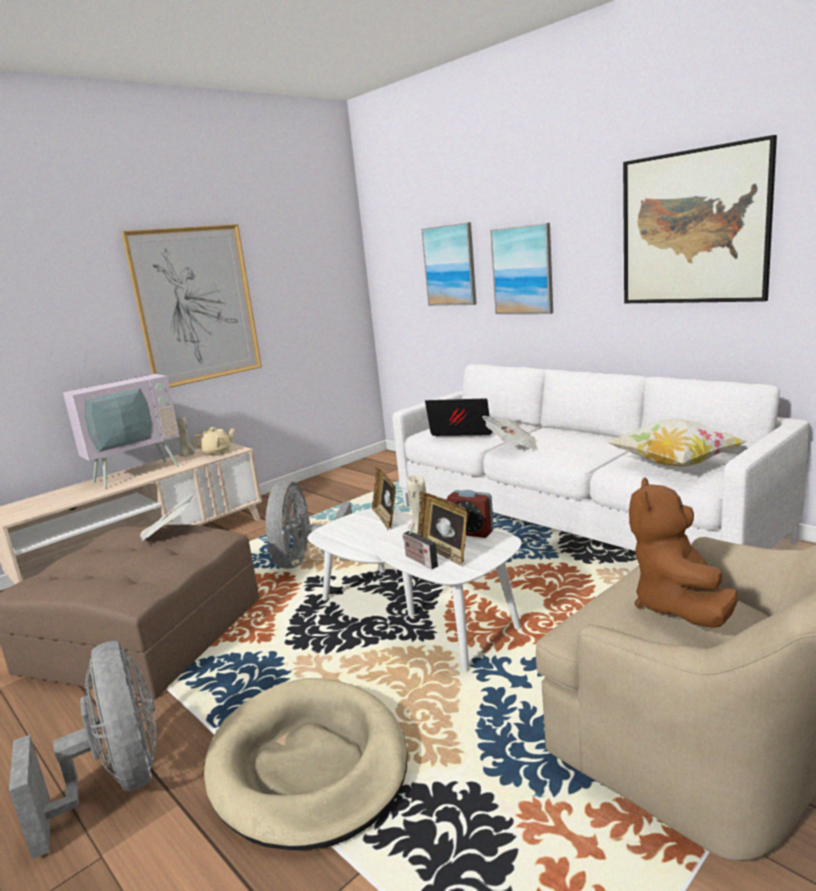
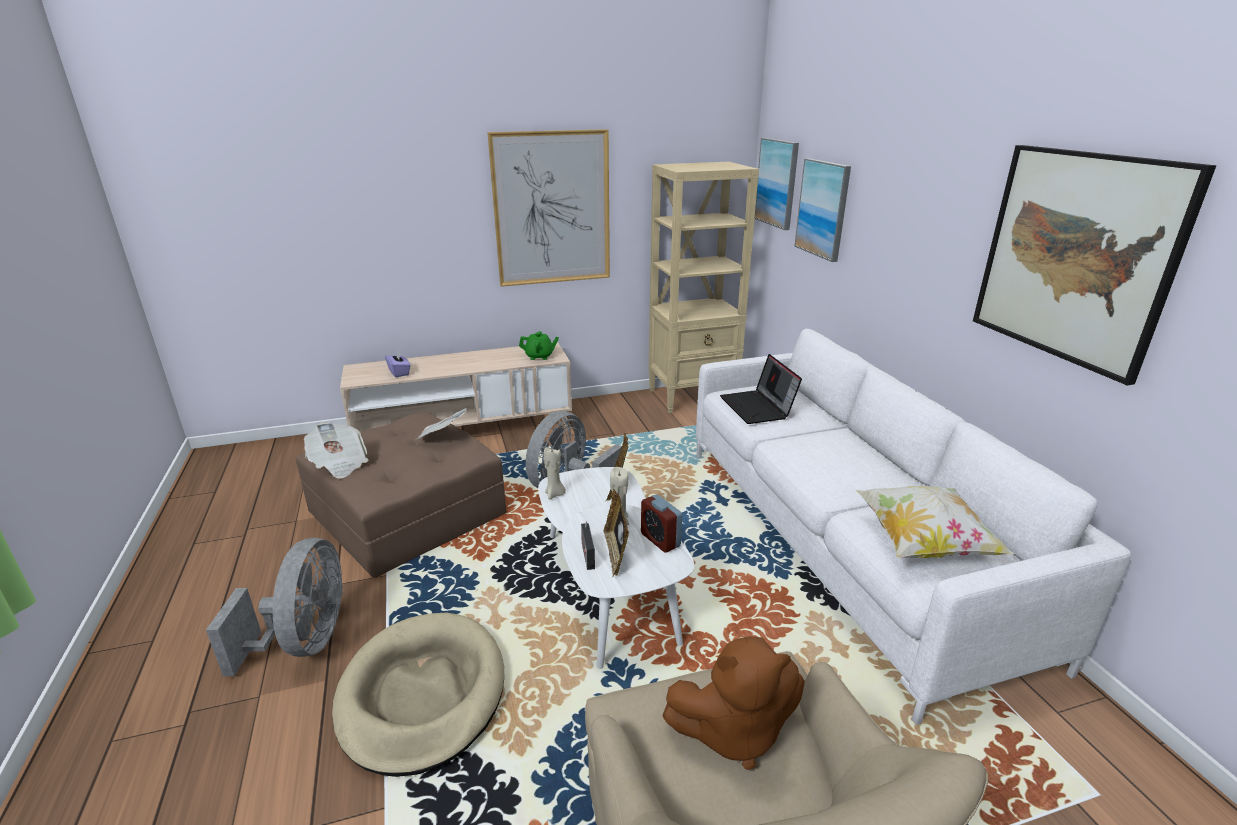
camera: 25 degrees right, 10 degrees up
(67, 498) = (399, 372): none -> purple tissue box
(134, 473) = (464, 359): television -> none
(187, 455) = (516, 351): beige candle -> beige candle (555, 494)
(217, 453) = (539, 356): beige teapot -> green teapot
(361, 470) = (693, 396): none -> beige bookcase
(462, 432) = (758, 408): laptop -> laptop turned 150 degrees counterclockwise
(512, 447) = (784, 447): newspaper -> newspaper (339, 463)
(523, 270) = (886, 240): picture -> picture (777, 183)
(678, 607) = (733, 731): brown plush toy -> brown plush toy turned 135 degrees counterclockwise

